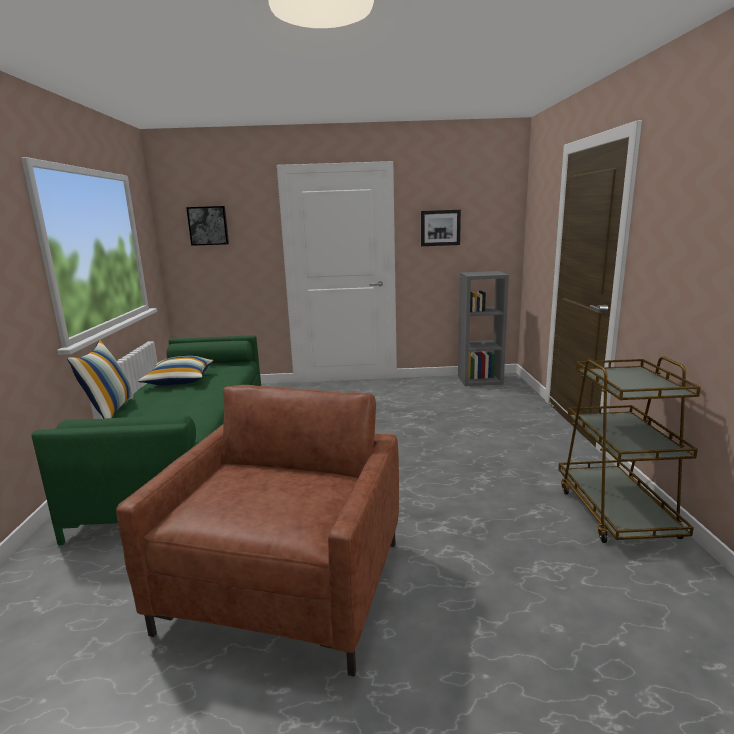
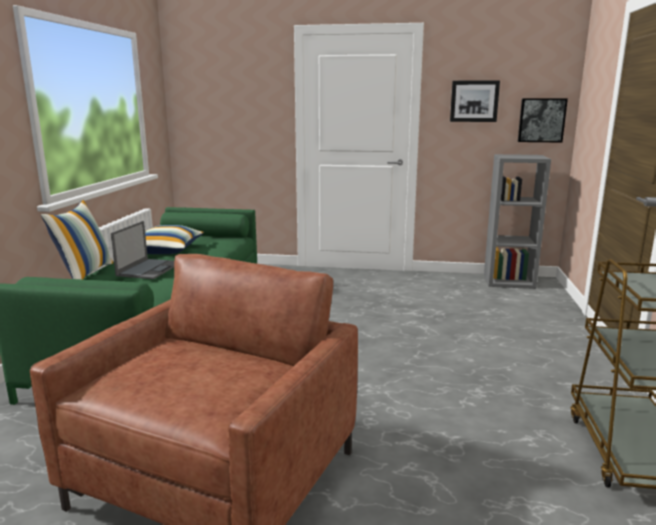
camera: 10 degrees right, 0 degrees up
(174, 400) = (150, 269): none -> laptop
(208, 225) = (218, 90): picture -> picture (541, 120)

